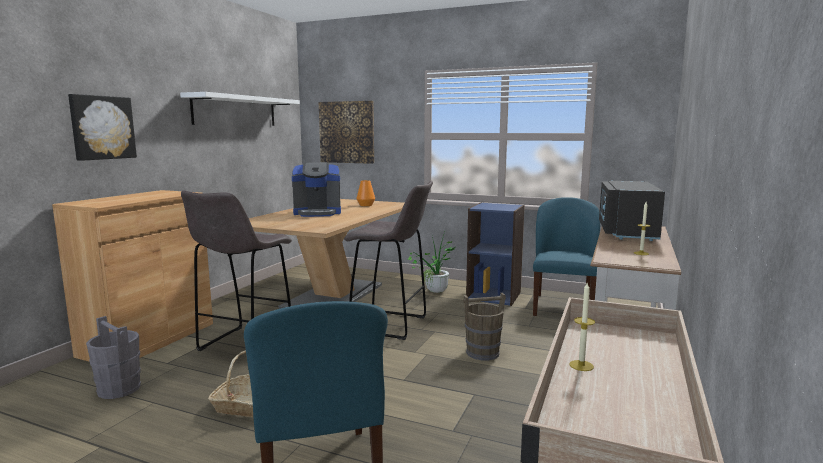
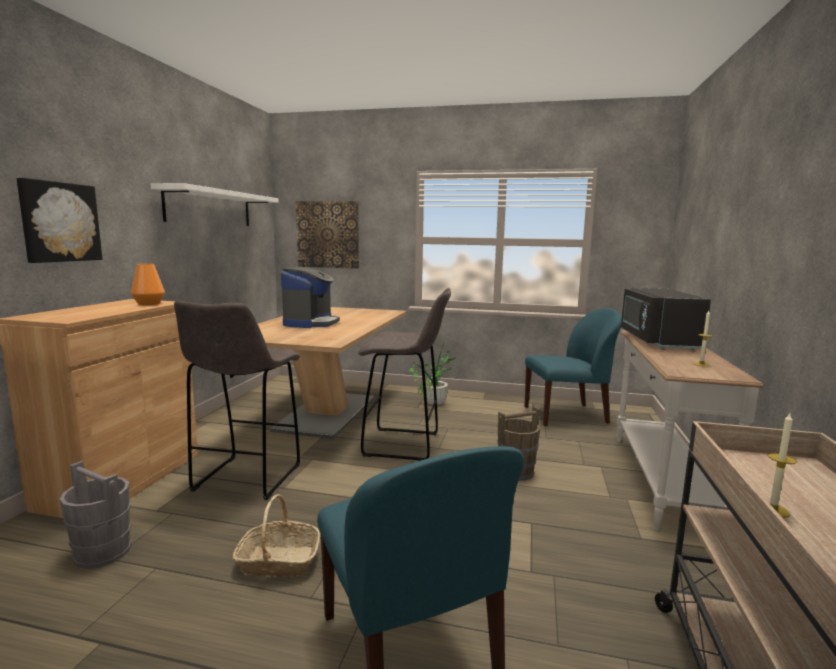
camera: 10 degrees left, 0 degrees up
(317, 213) = (310, 323): coffee machine -> coffee machine turned 60 degrees counterclockwise
(366, 205) = (356, 313): orange vase -> orange vase (149, 304)
(494, 296) = (495, 406): blue bookcase -> none
(562, 307) = (567, 415): blue chair -> blue chair turned 75 degrees clockwise

